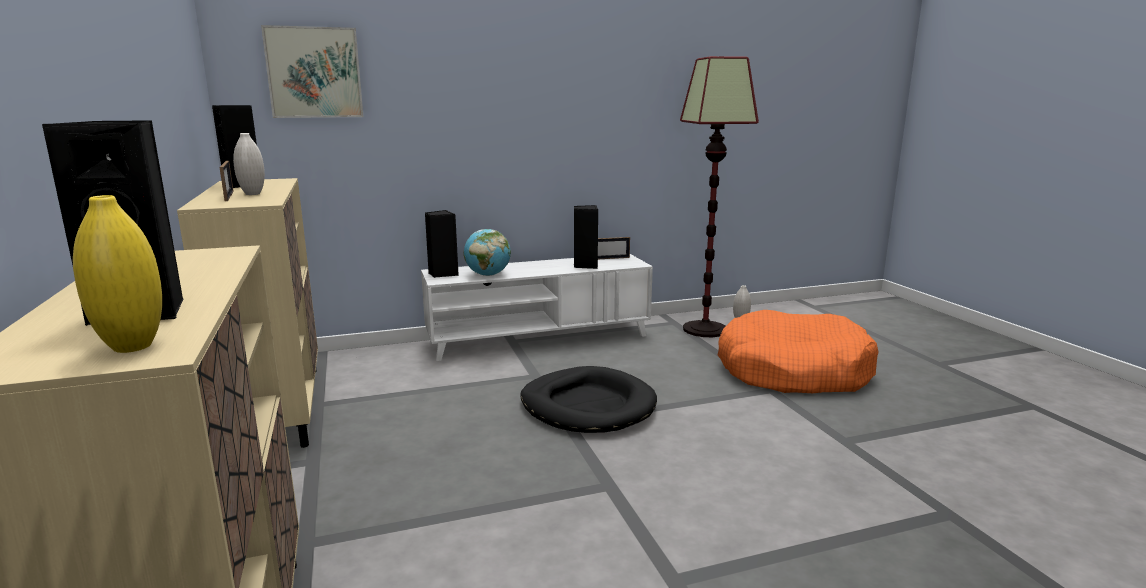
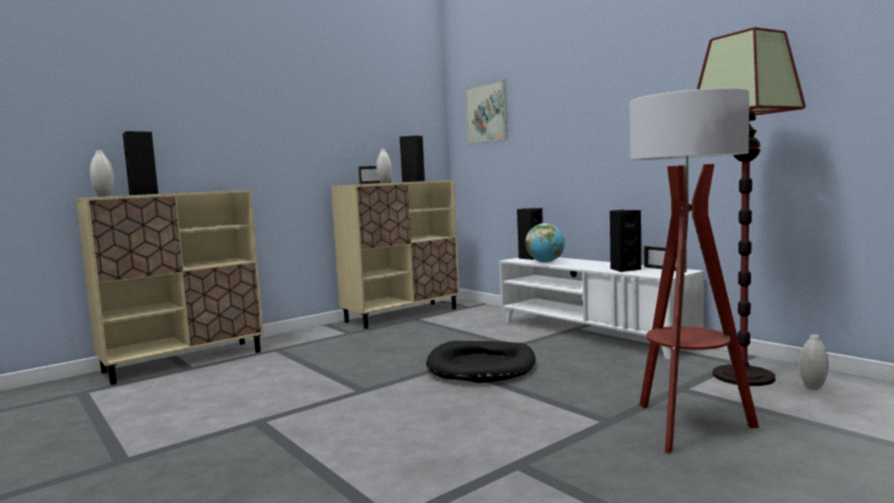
camera: 70 degrees right, 10 degrees down
(132, 347) = (104, 196): yellow vase -> white vase
(792, 371) = (687, 427): orange dog bed -> floor lamp

